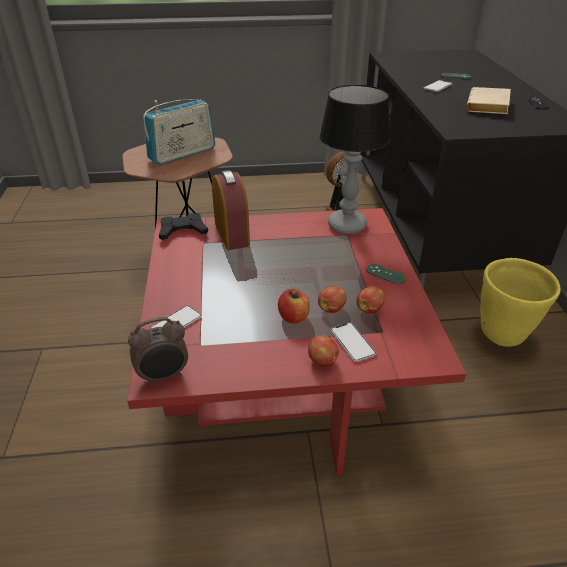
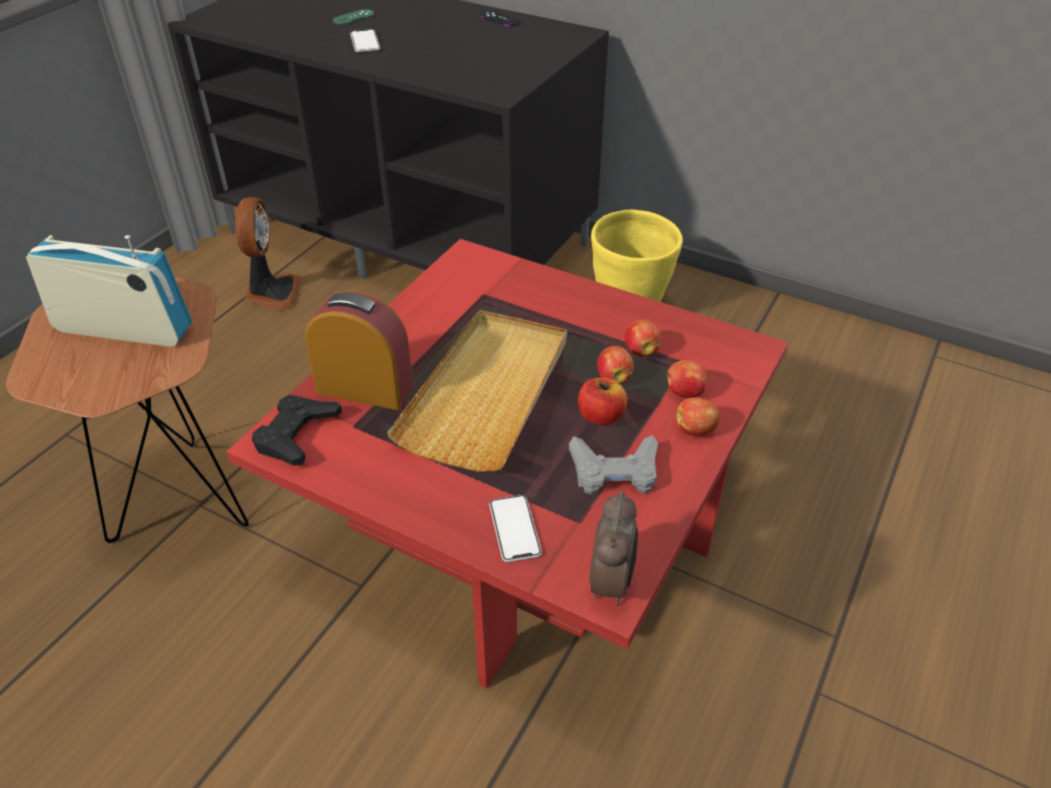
camera: 55 degrees left, 5 degrees up
(182, 154) = (124, 329): radio -> radio turned 75 degrees counterclockwise
(253, 341) = (614, 471): none -> grey game controller
(269, 270) = (487, 392): none -> beige tray
(347, 226) = (466, 283): table lamp -> none
(352, 342) = (684, 392): phone -> apple
(385, 274) = (591, 307): green game controller -> none
(489, 107) = (468, 45): beige book -> none

